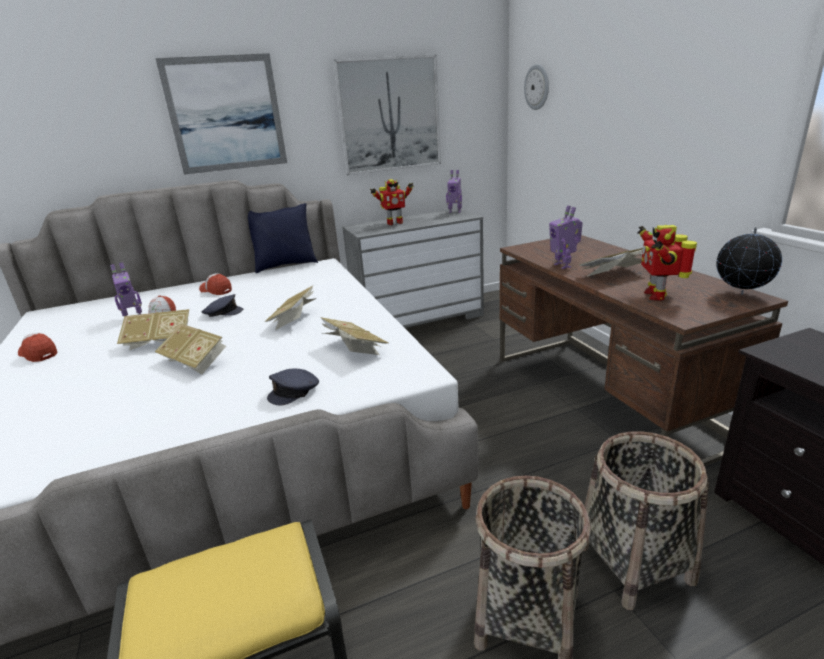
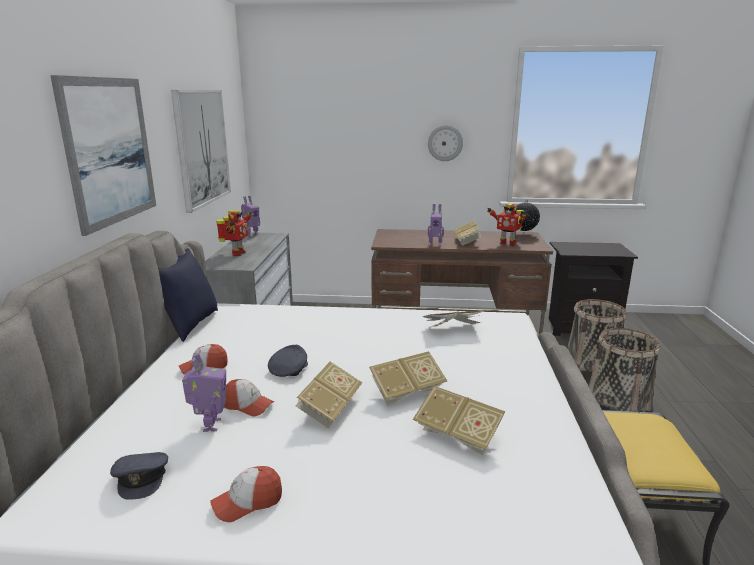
camera: 65 degrees left, 5 degrees down
(295, 319) = (362, 340): book -> book (458, 435)
(295, 391) = (503, 357): grey cap -> grey cap (142, 478)
(537, 87) = (291, 122): wall clock -> wall clock (445, 143)

